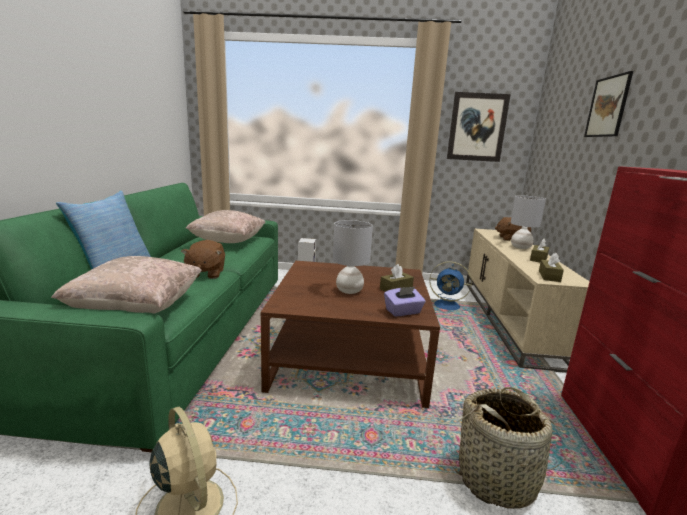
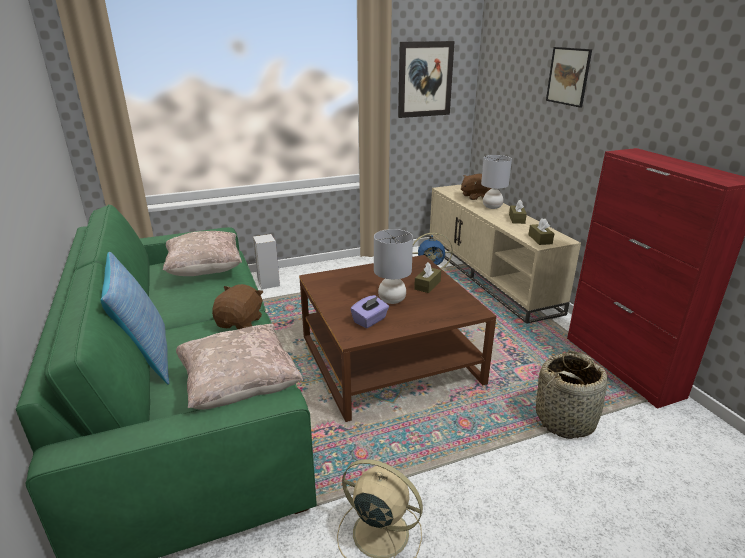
camera: 25 degrees left, 10 degrees up
(205, 274) = (240, 322): brown plush toy -> brown plush toy turned 135 degrees counterclockwise
(403, 312) = (457, 309): purple tissue box -> purple tissue box (370, 320)

